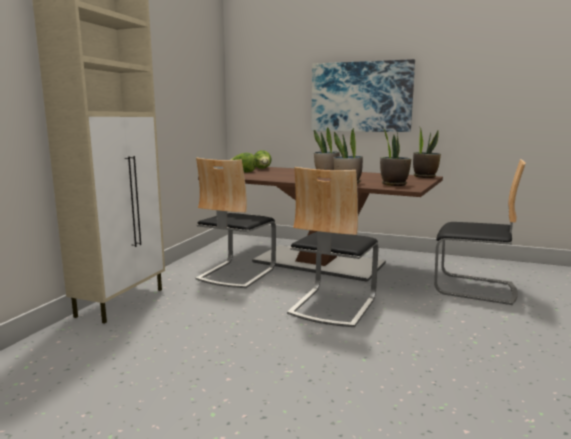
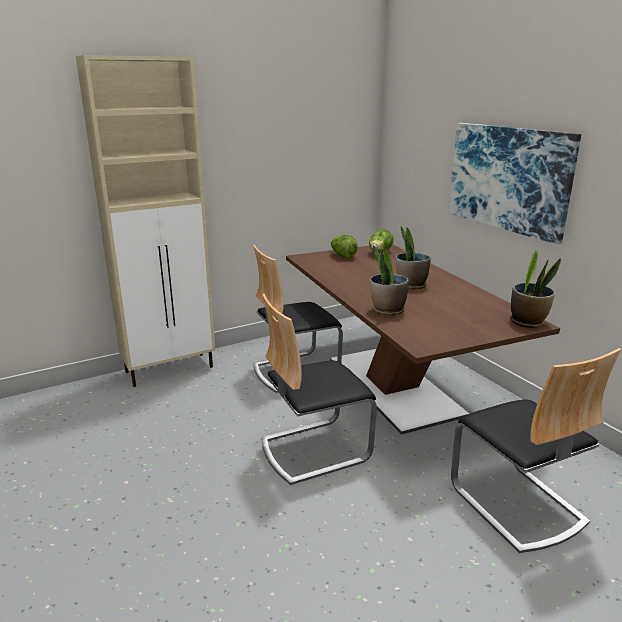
camera: 40 degrees right, 10 degrees up
(393, 184) = (430, 330): potted plant -> none

